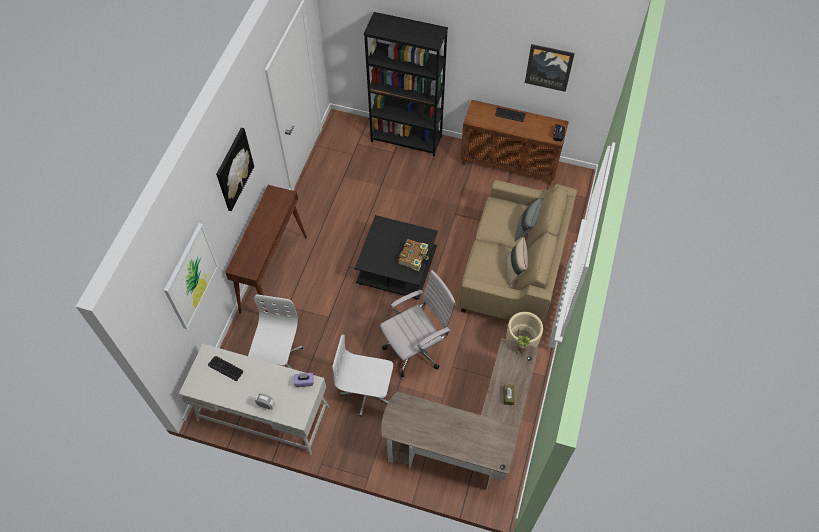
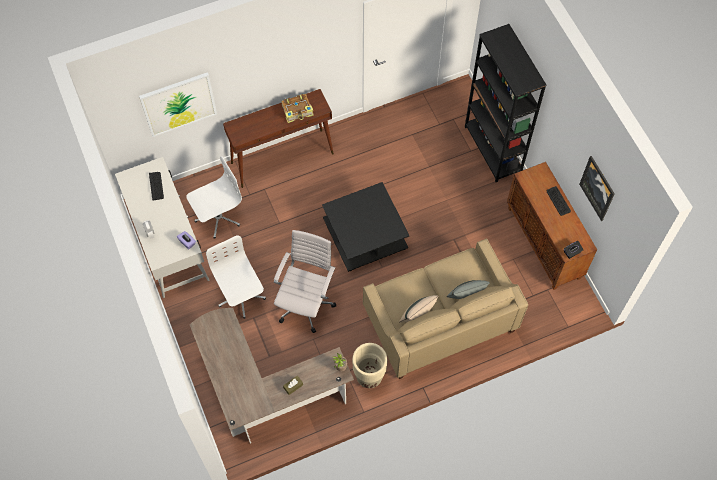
camera: 50 degrees right, 5 degrees up
(234, 169) = (276, 56): picture -> none
(413, 257) = (369, 237): book -> book (298, 111)
(416, 348) = (306, 303): white office chair -> white office chair turned 90 degrees counterclockwise

